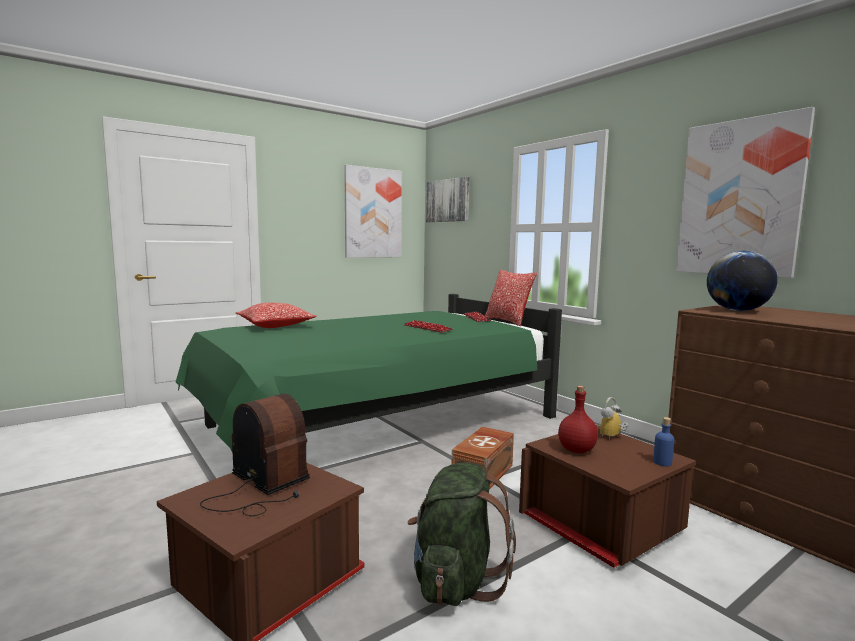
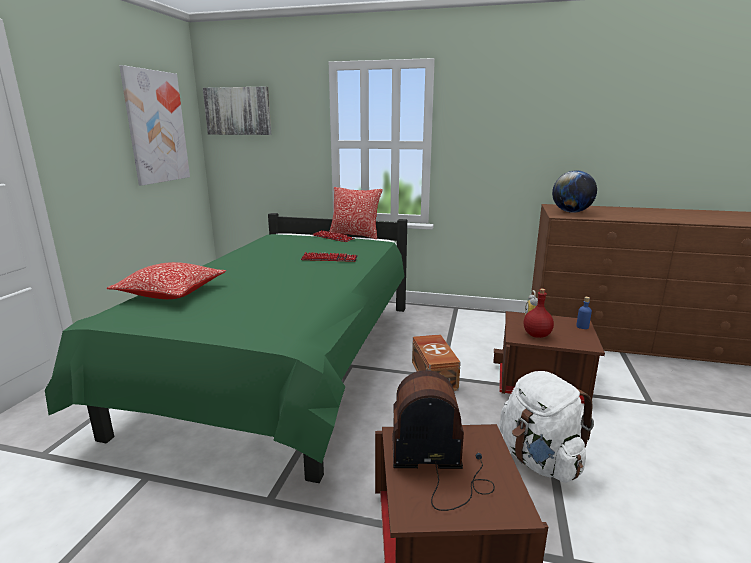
camera: 40 degrees left, 10 degrees up
(455, 581) = (539, 460): green backpack -> white backpack
(739, 198) = (546, 127): picture -> none

